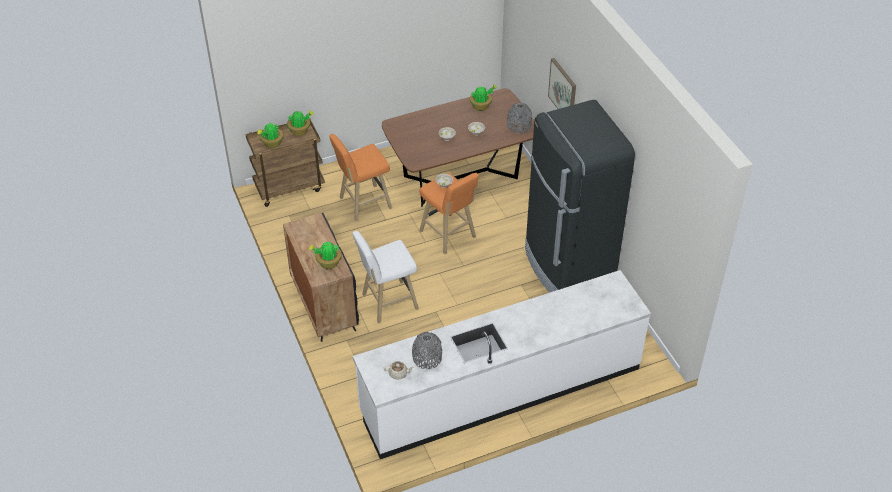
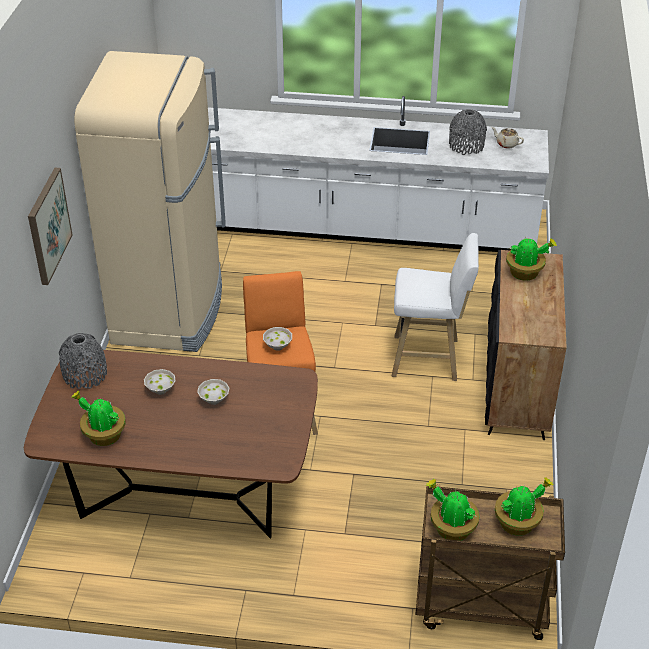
camera: 150 degrees left, 5 degrees down
(363, 204) = (371, 517): orange stool -> none
(567, 268) = (169, 310): black fridge -> beige fridge

